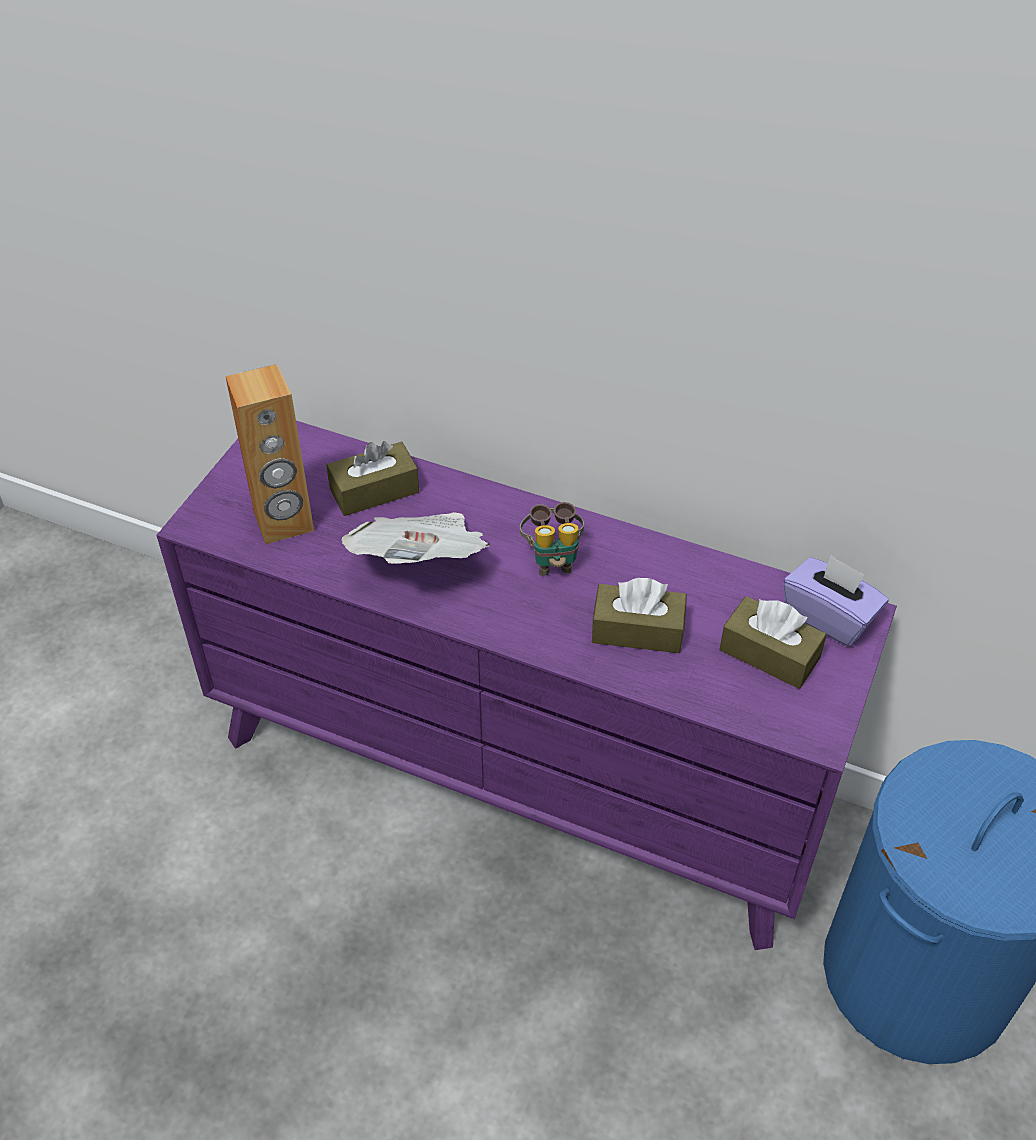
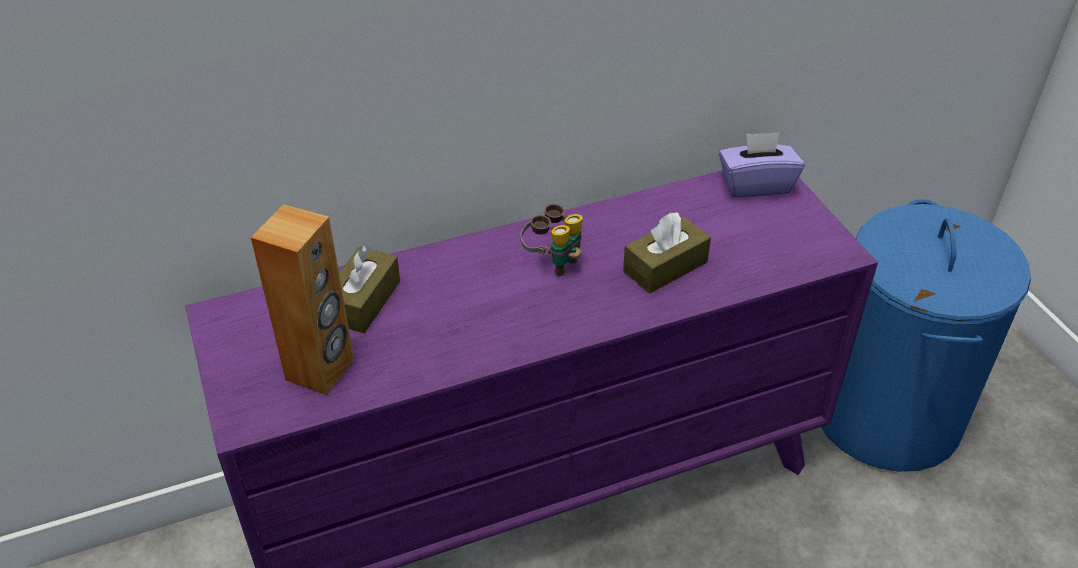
camera: 45 degrees left, 5 degrees down
(421, 562) = (467, 324): newspaper -> none
(769, 654) = (754, 227): brown tissue box -> none

